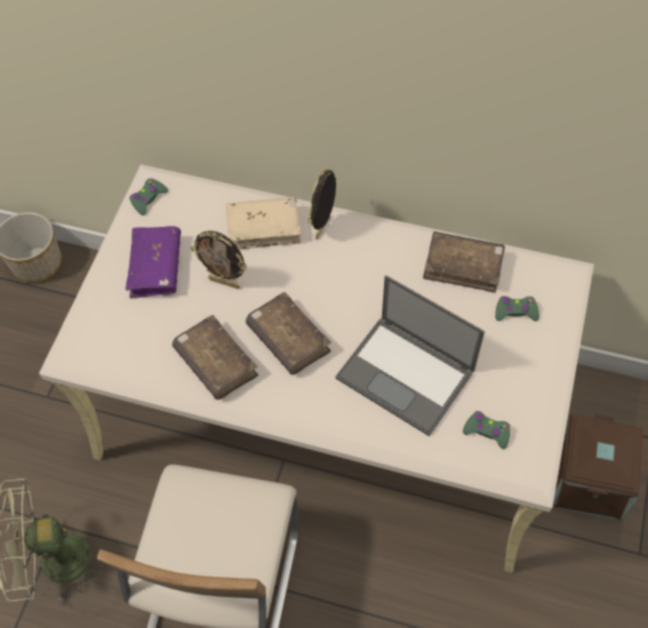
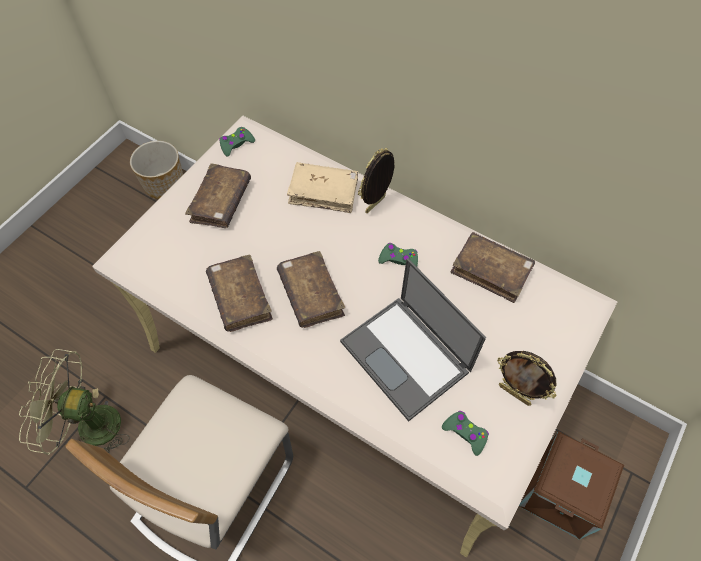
camera: 15 degrees right, 0 degrees up
(156, 267) = (221, 202): purple book -> brown book
(225, 282) = (274, 230): picture frame -> picture frame (515, 394)
(515, 311) = (528, 326): green game controller -> green game controller (399, 260)

